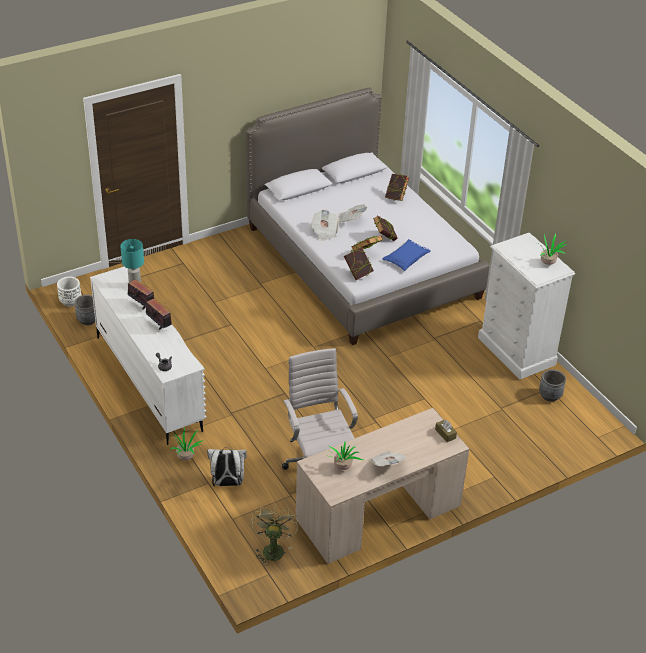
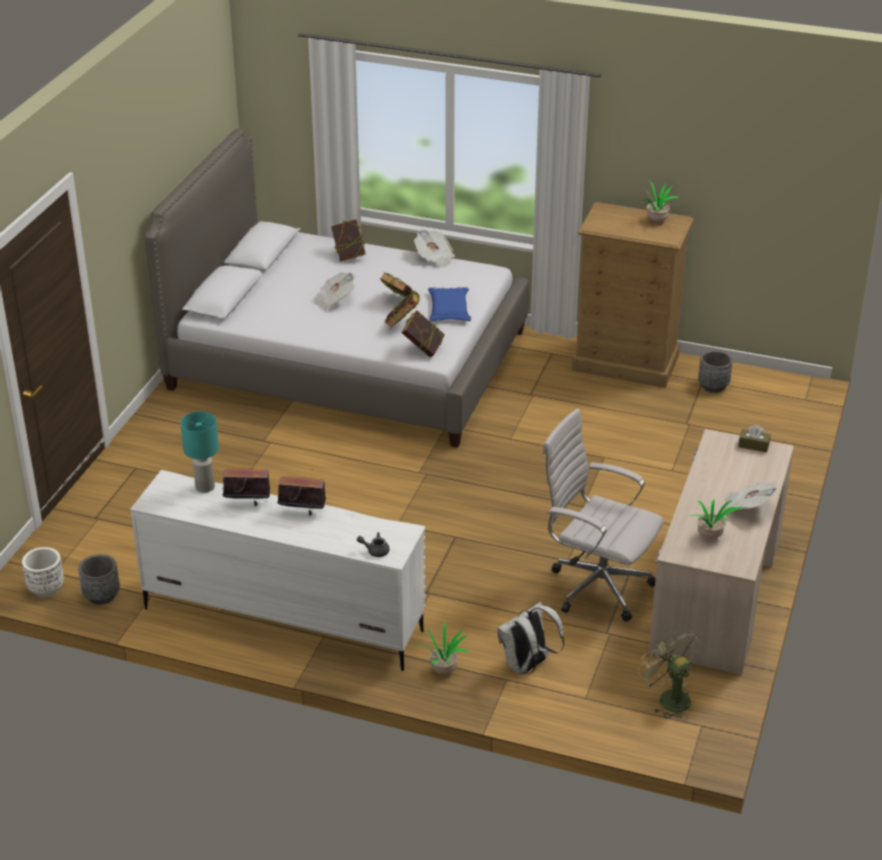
camera: 40 degrees left, 5 degrees down
(324, 232) = (322, 327): newspaper -> newspaper (434, 258)
(517, 351) = (626, 363): white dresser -> brown dresser

